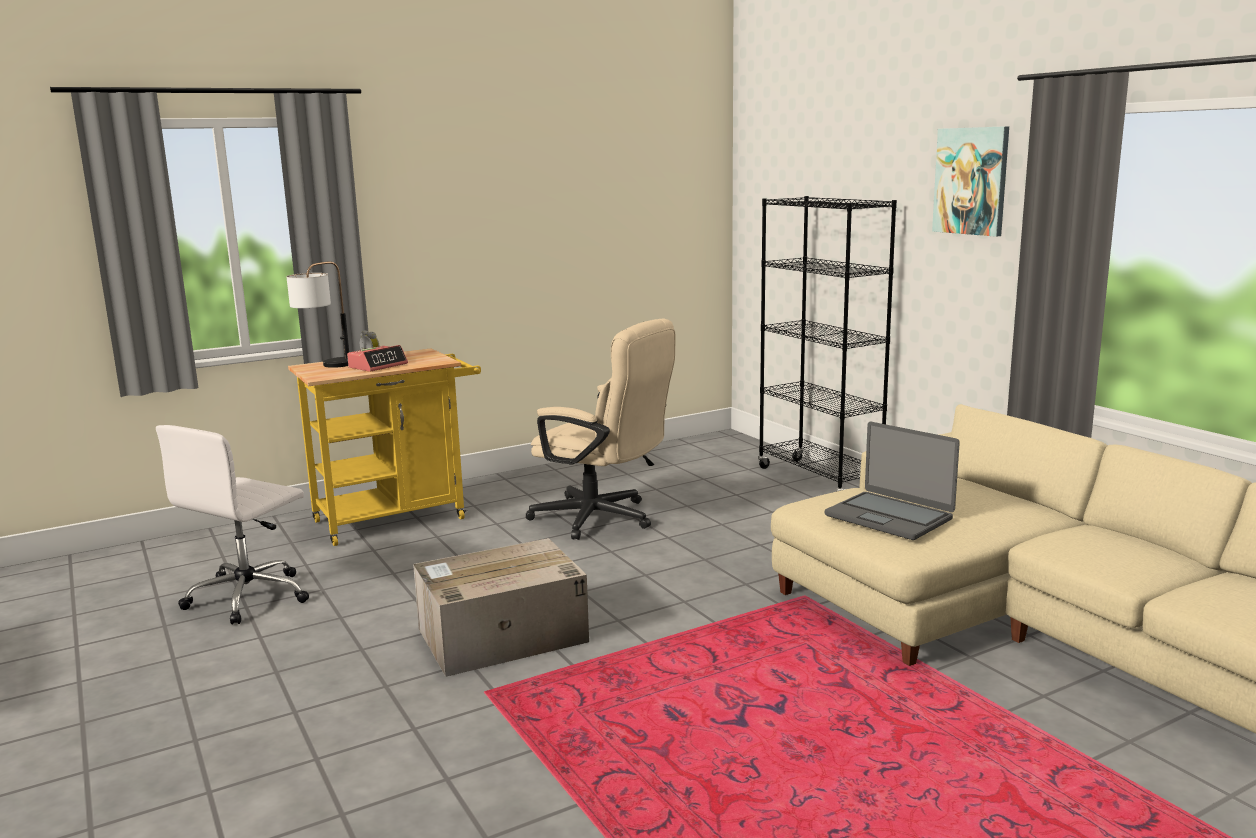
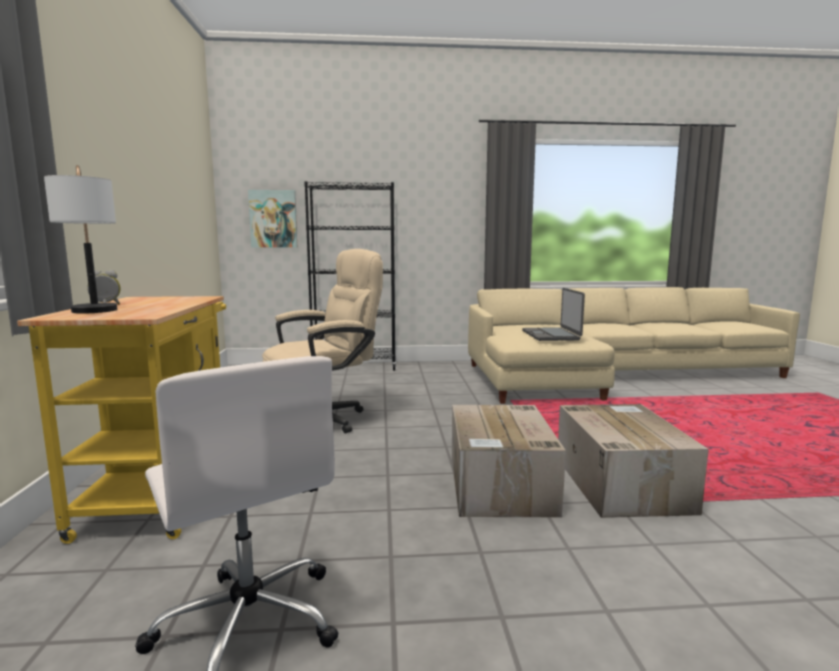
camera: 65 degrees left, 5 degrees down
(378, 366) = (157, 305): alarm clock -> none
(557, 701) = (619, 482): none -> cardboard box
(889, 517) = (551, 335): laptop -> laptop turned 105 degrees clockwise
(971, 181) = (440, 175): picture -> picture (273, 219)

